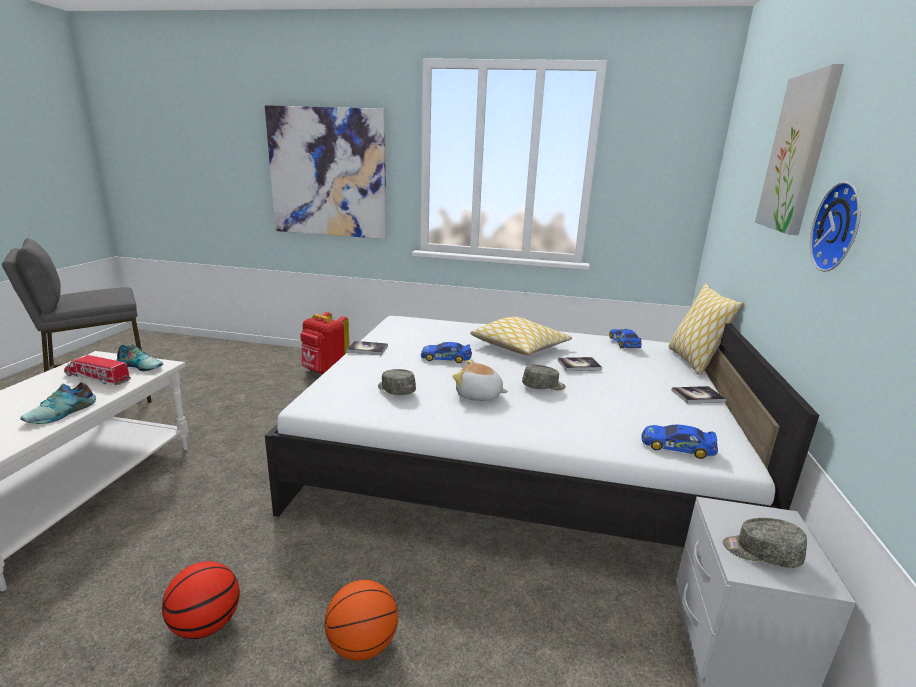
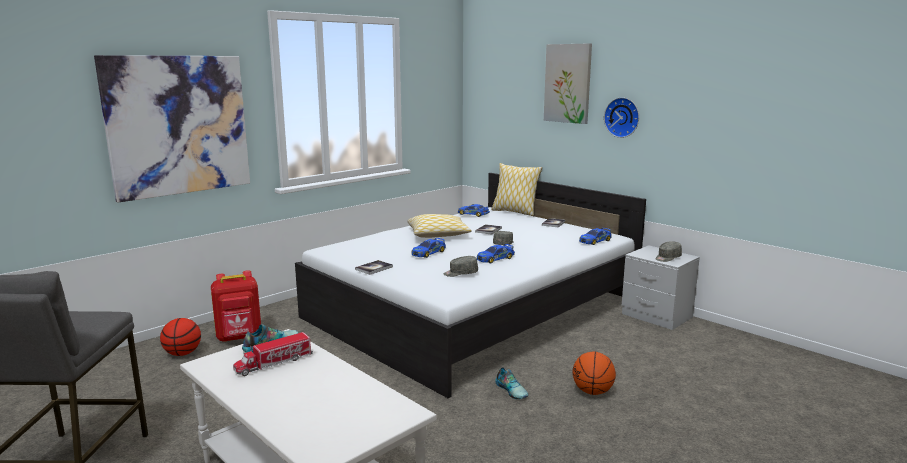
camera: 55 degrees left, 5 degrees down
(62, 413) = (342, 377): shoe -> shoe (512, 390)
(206, 625) = (538, 436): basketball -> basketball (183, 353)
(478, 396) = (495, 259): plush toy -> toy car

